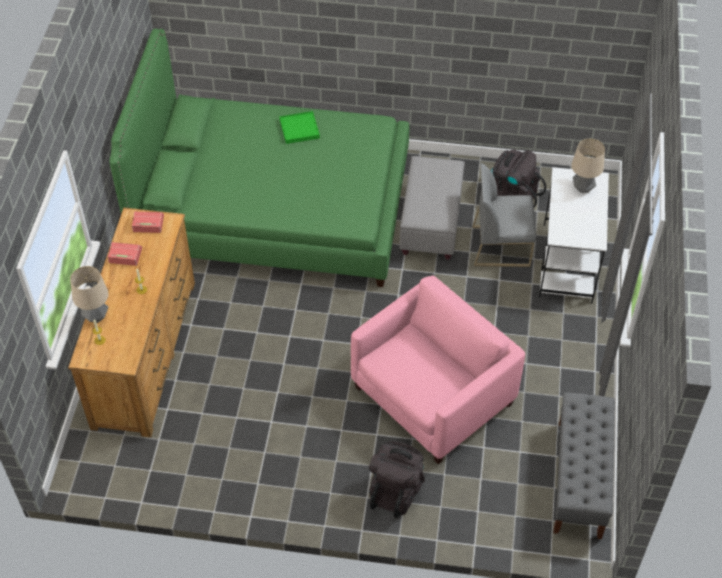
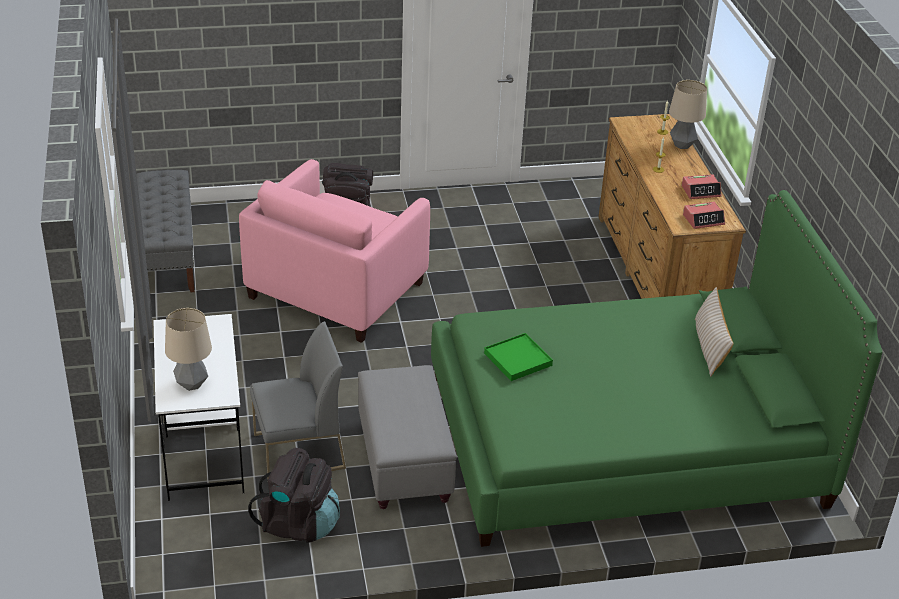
camera: 160 degrees right, 15 degrees down
(205, 169) = (709, 347): none -> beige pillow
(299, 129) = (626, 420): green tray -> green tray (517, 359)

